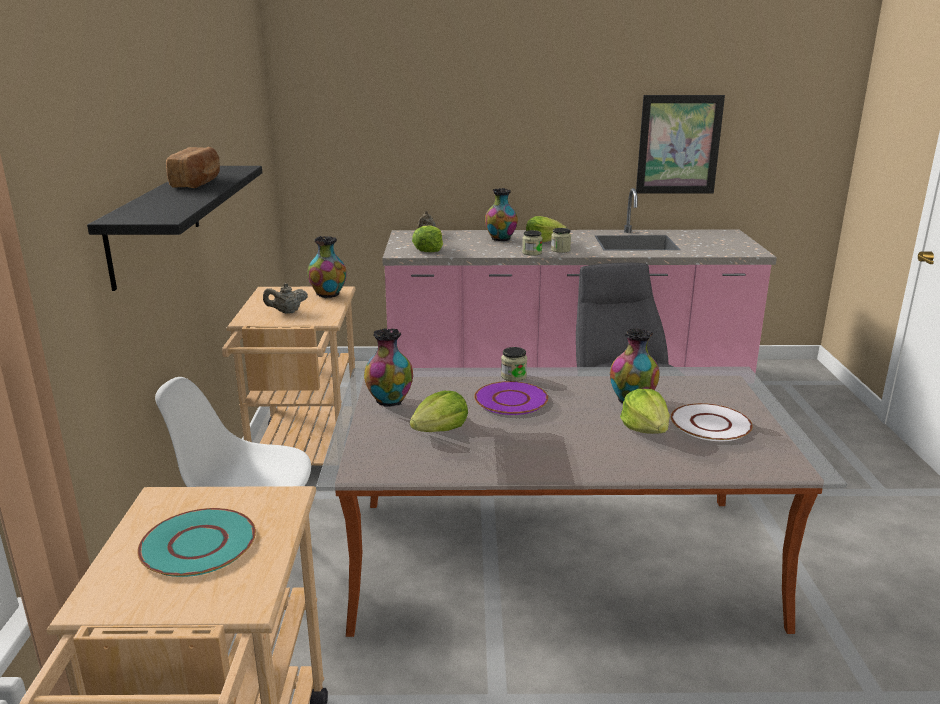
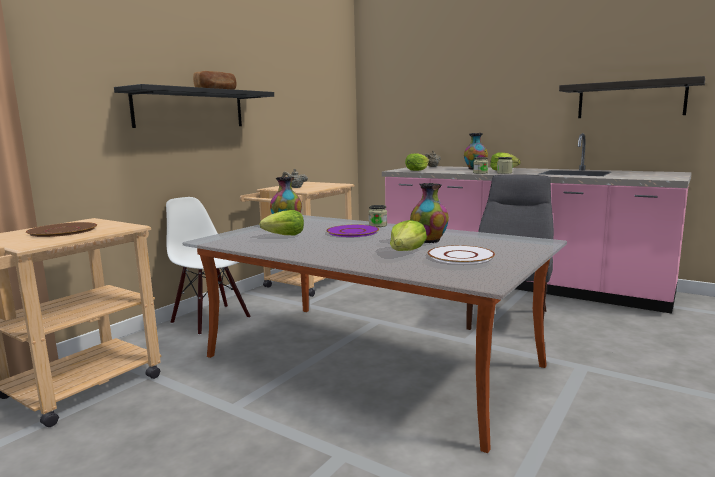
camera: 35 degrees right, 10 degrees down
(199, 544) = (63, 231): turquoise plate -> brown plate
(328, 295) = (331, 185): vase -> none
(678, 145) = (630, 100): picture -> shelf

